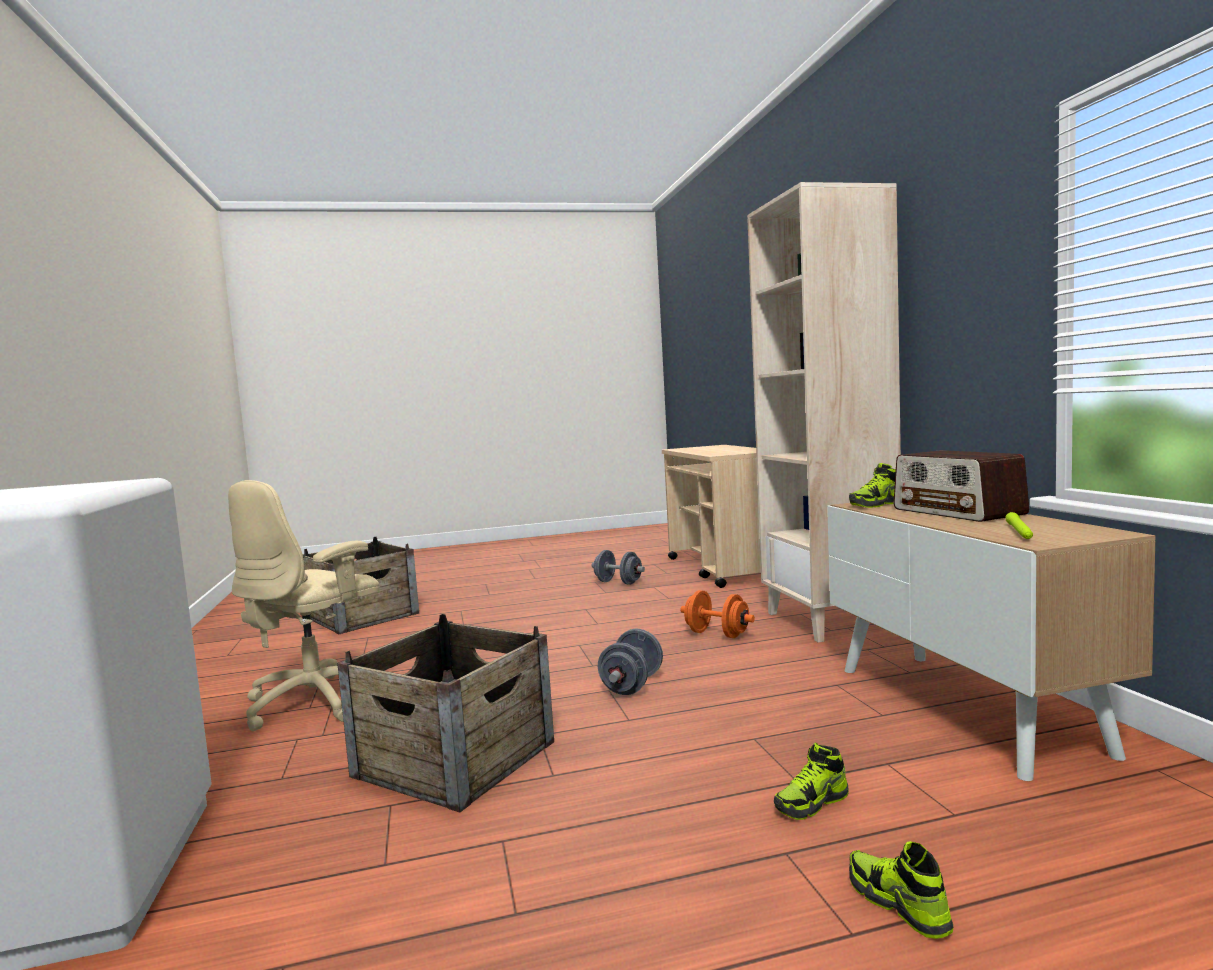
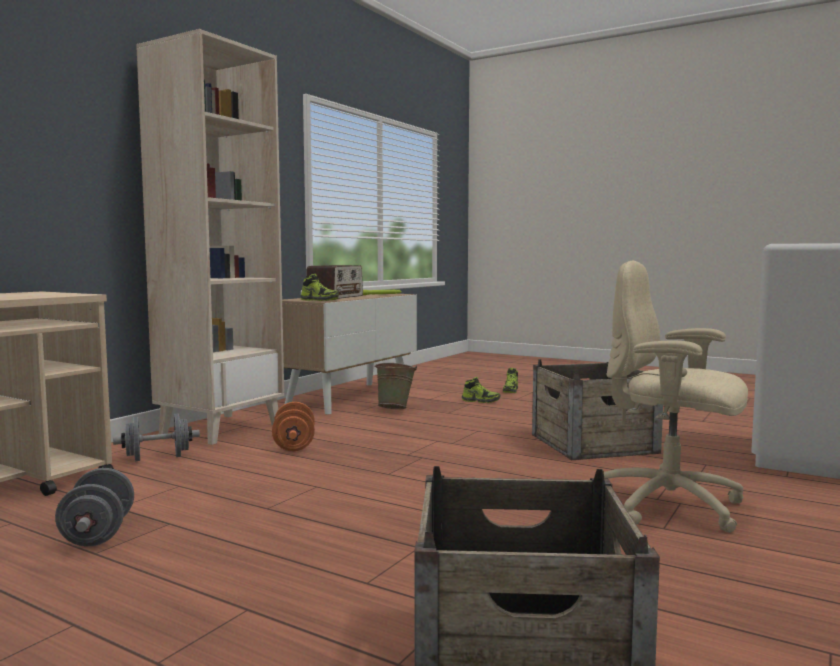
camera: 135 degrees left, 0 degrees up
(317, 701) = (671, 506): beige office chair -> beige office chair turned 135 degrees counterclockwise
(632, 685) = (434, 441): grey dumbbell -> grey dumbbell (158, 458)
(827, 712) = (395, 409): none -> green bucket

